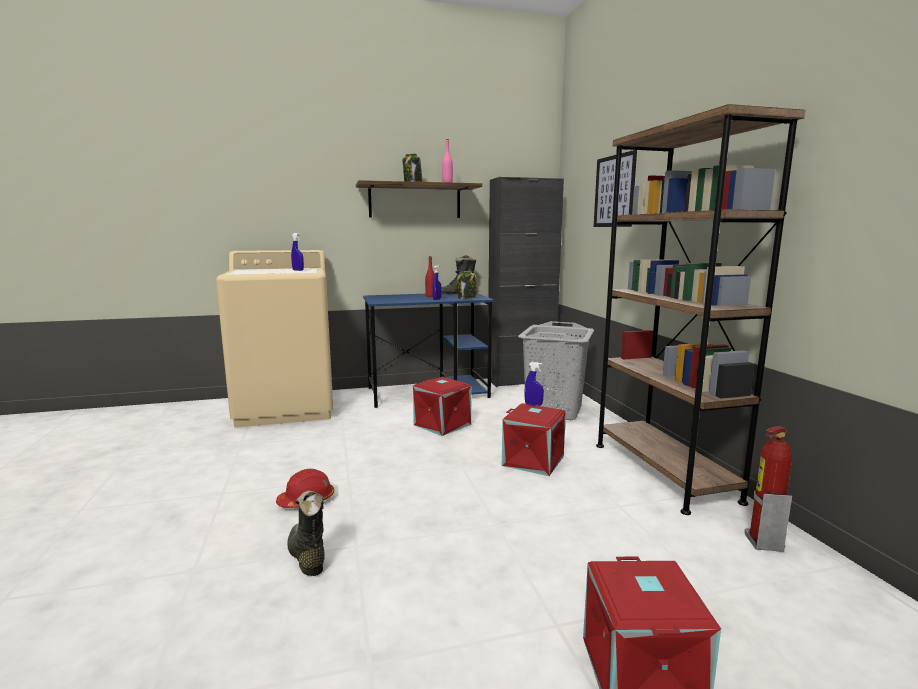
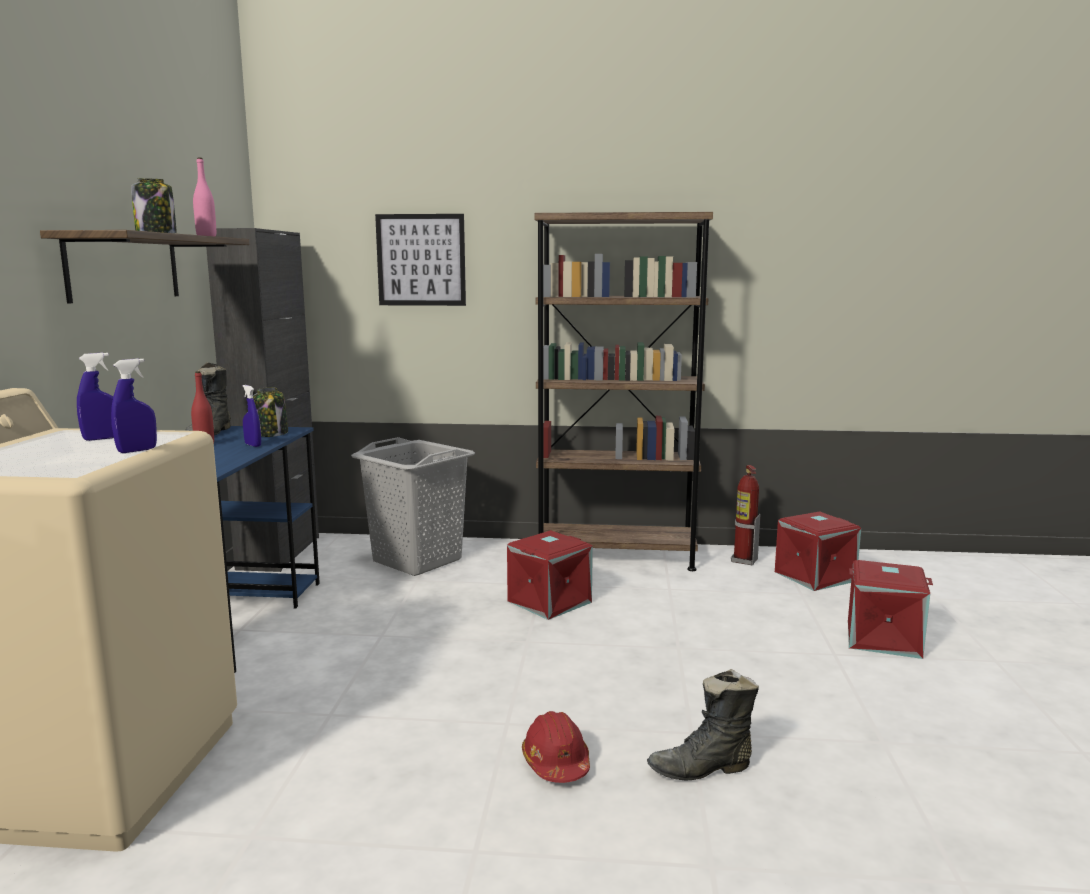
camera: 70 degrees left, 0 degrees up
(443, 424) = (383, 631): red storage box -> red storage box (814, 576)
(533, 404) = (530, 536): blue spray bottle -> blue spray bottle (137, 450)

